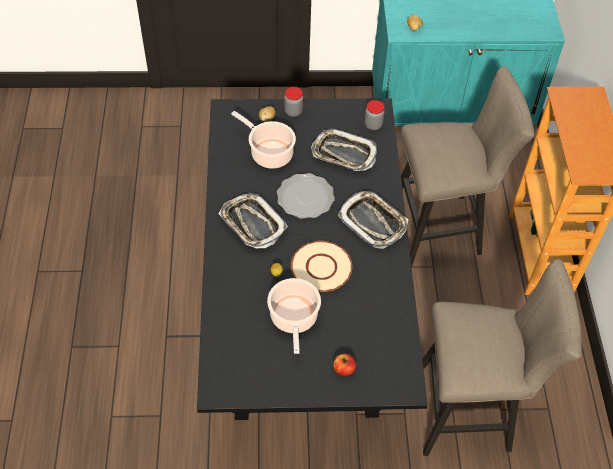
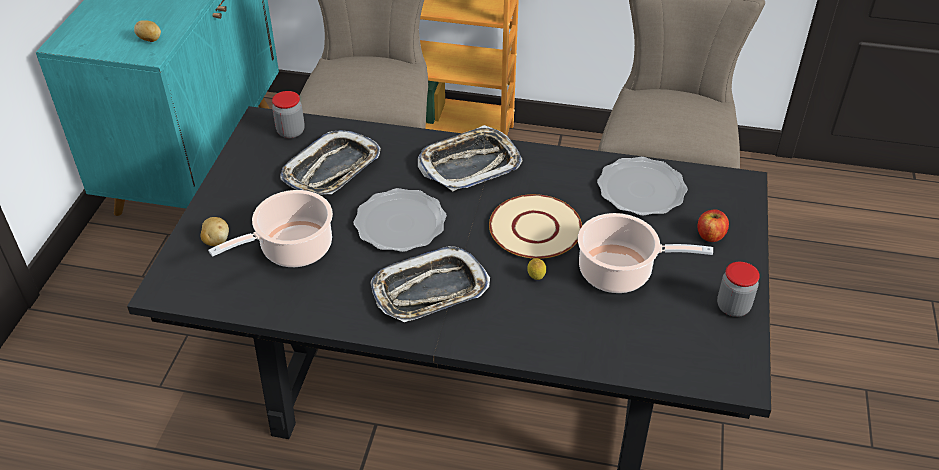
camera: 75 degrees left, 10 degrees down
(293, 111) = (217, 208): jar -> jar (733, 307)
(379, 323) = (641, 189): none -> plate

